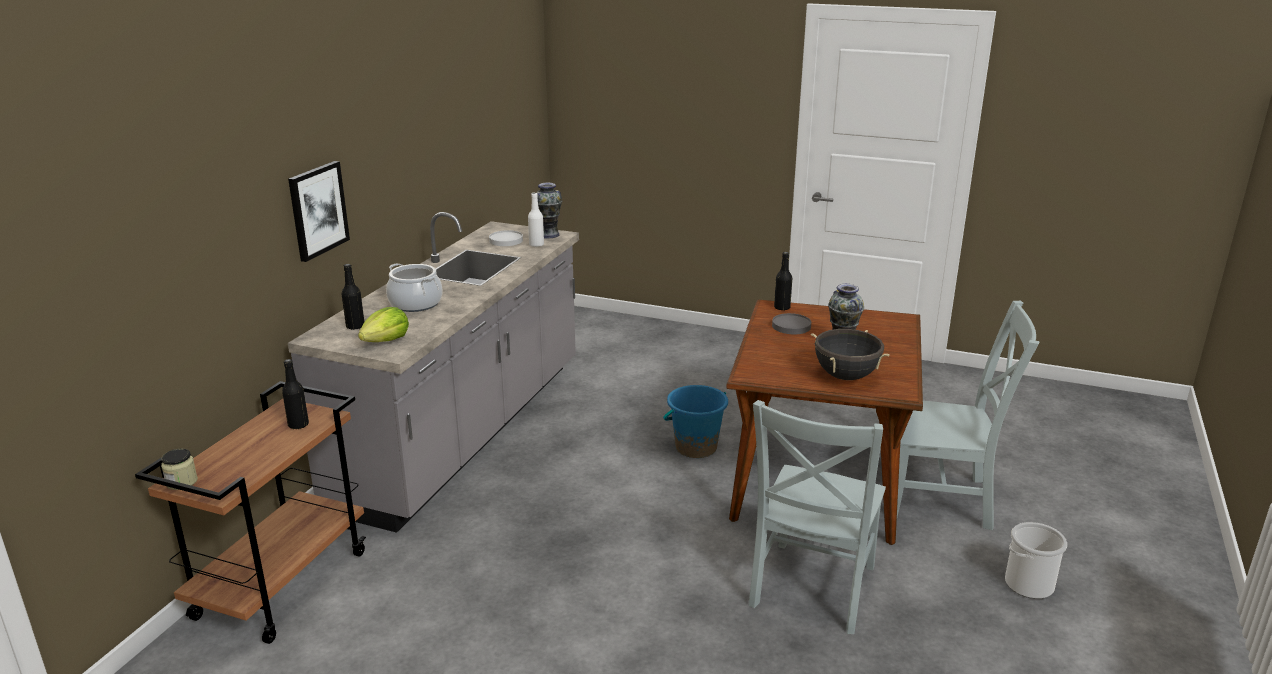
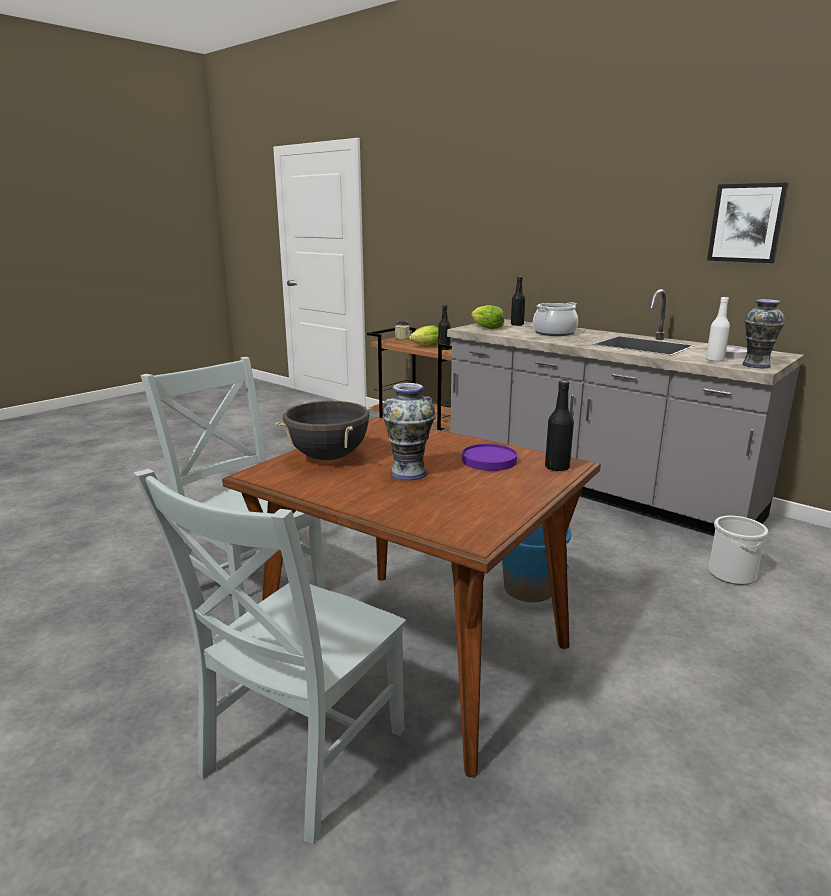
camera: 110 degrees right, 5 degrees down
(268, 444) = (426, 346): none -> lettuce
(318, 210) = (557, 244): picture -> picture (746, 223)
(791, 326) = (489, 460): grey plate -> purple plate
(1029, 585) = (89, 745): bucket -> bucket (731, 574)

